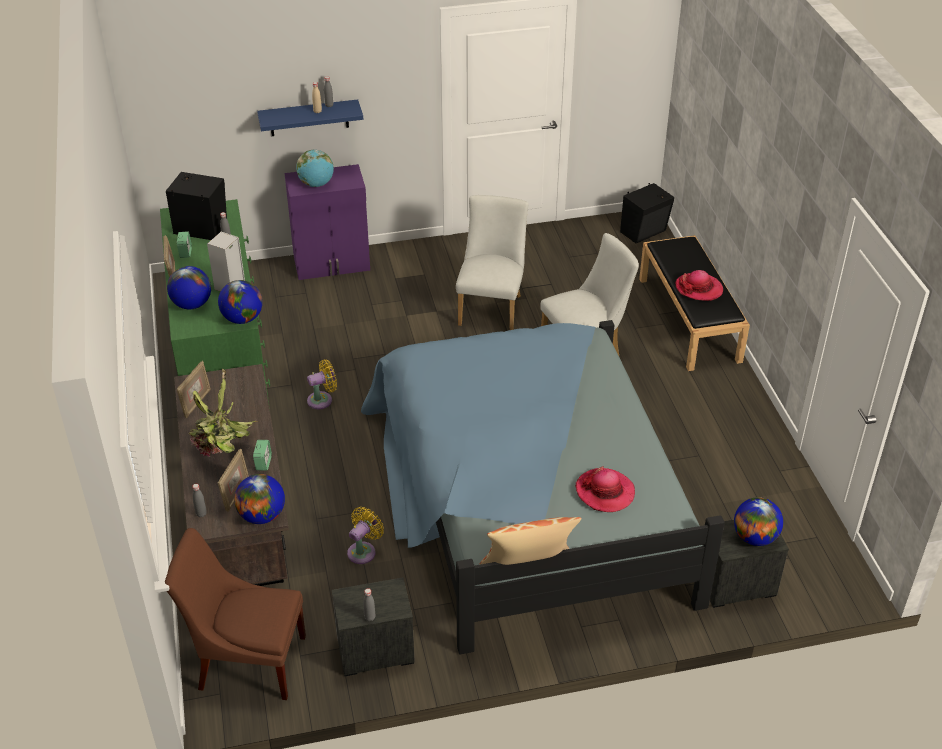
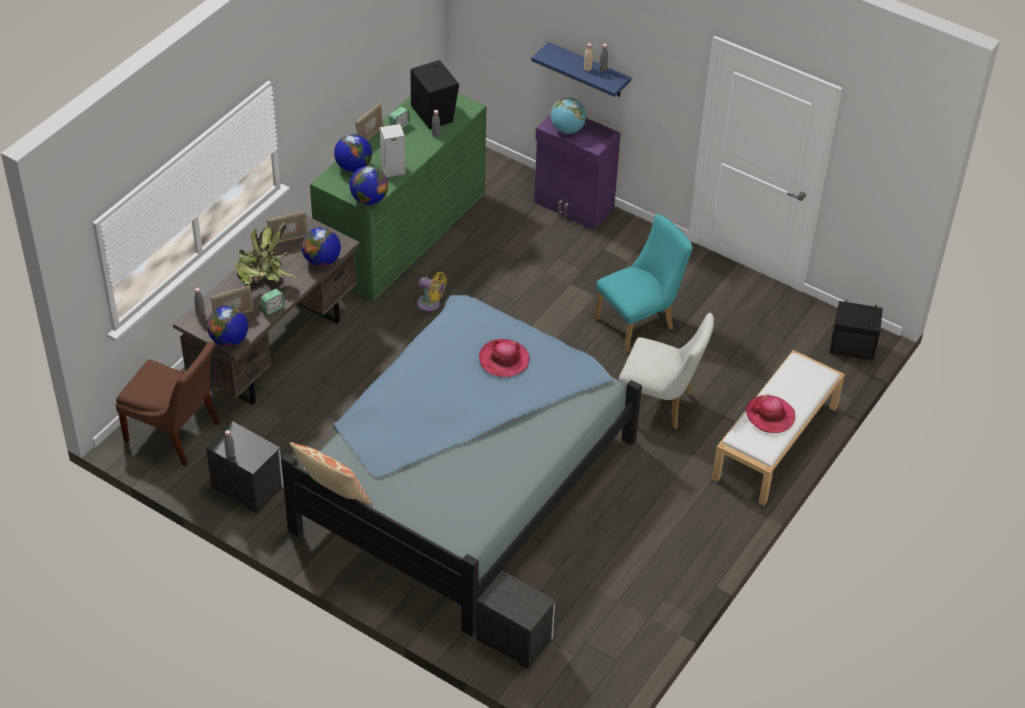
camera: 45 degrees right, 5 degrees up
(247, 660) = (175, 434): brown chair -> brown chair turned 150 degrees clockwise
(363, 551) = (321, 423): yellow fan -> none
(492, 307) = (639, 322): white chair -> turquoise chair
(605, 492) = (446, 490): hat -> hat (504, 360)
(690, 320) = (775, 443): black bench -> white bench
(755, 537) = (520, 605): globe -> globe (322, 261)

